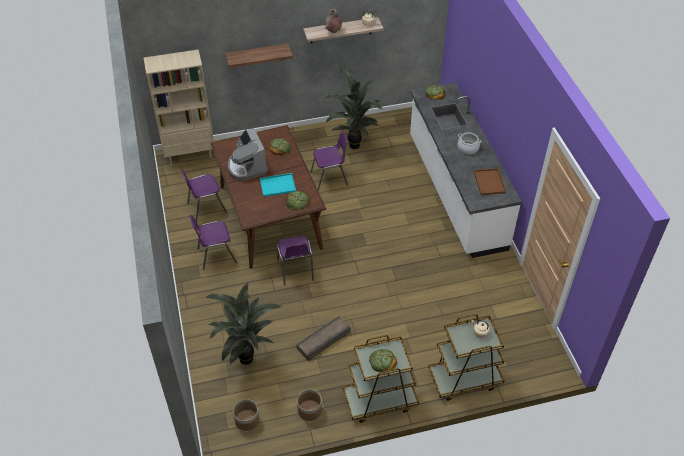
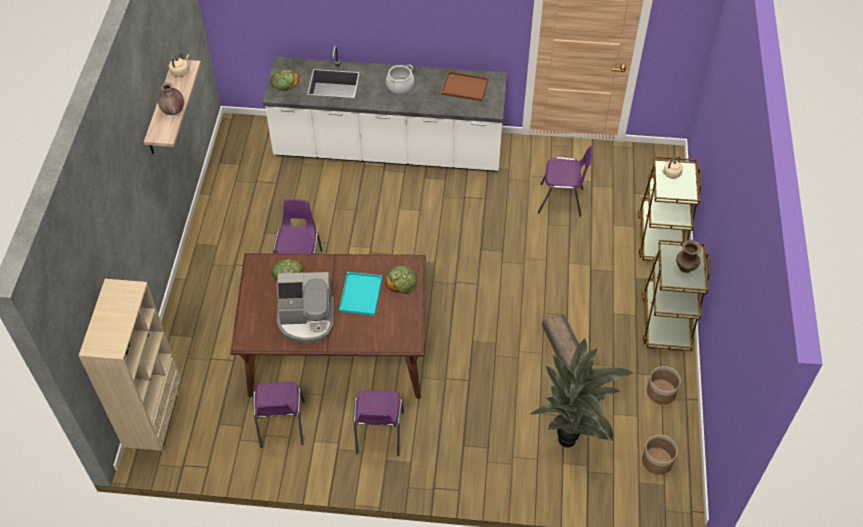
camera: 70 degrees left, 5 degrees up
(257, 55) = (132, 224): shelf -> none
(295, 271) = (445, 348): purple chair -> purple chair (562, 200)
(353, 147) = (255, 223): potted plant -> none
(382, 361) = (685, 269): bread -> brown vase

